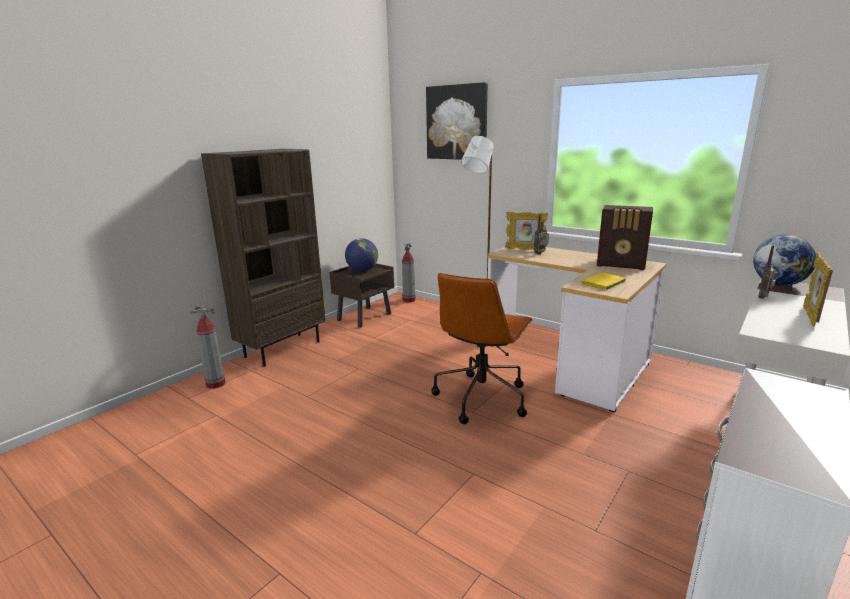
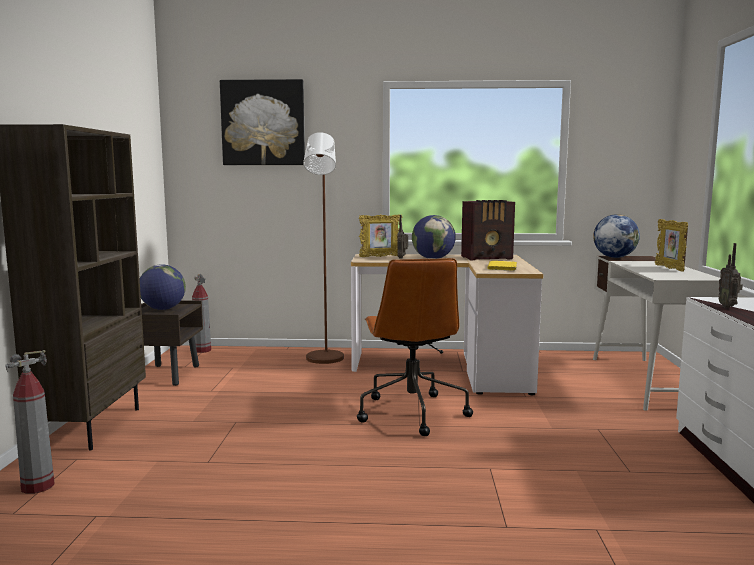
camera: 35 degrees left, 10 degrees down
(565, 259) = (433, 258): none -> globe
(764, 298) = (624, 264): radio -> radio (728, 306)

